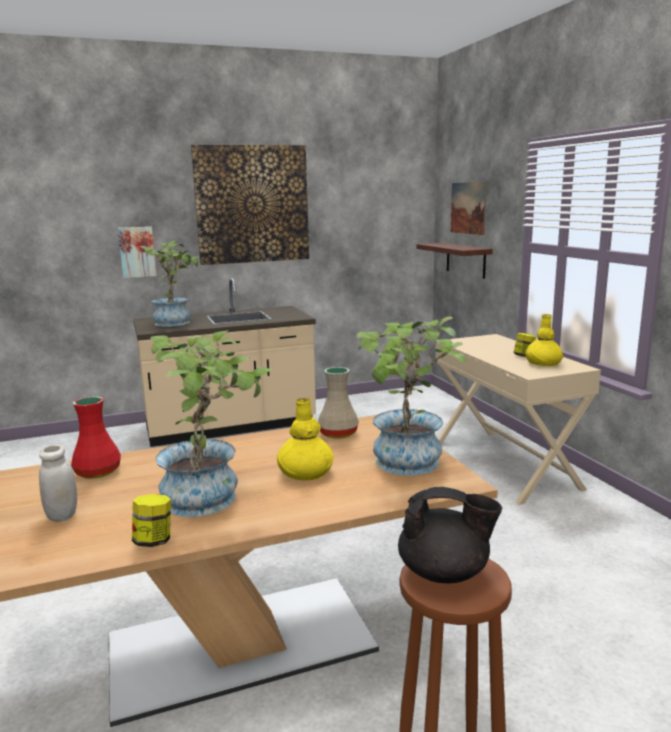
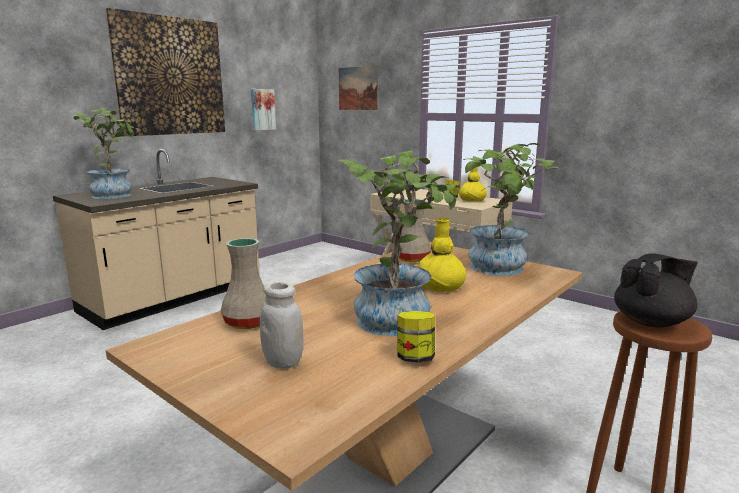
camera: 30 degrees left, 0 degrees up
(99, 472) = (249, 322): red vase -> beige vase
(137, 252) = (51, 121): picture -> picture (262, 109)
(465, 260) = (357, 132): shelf -> none

